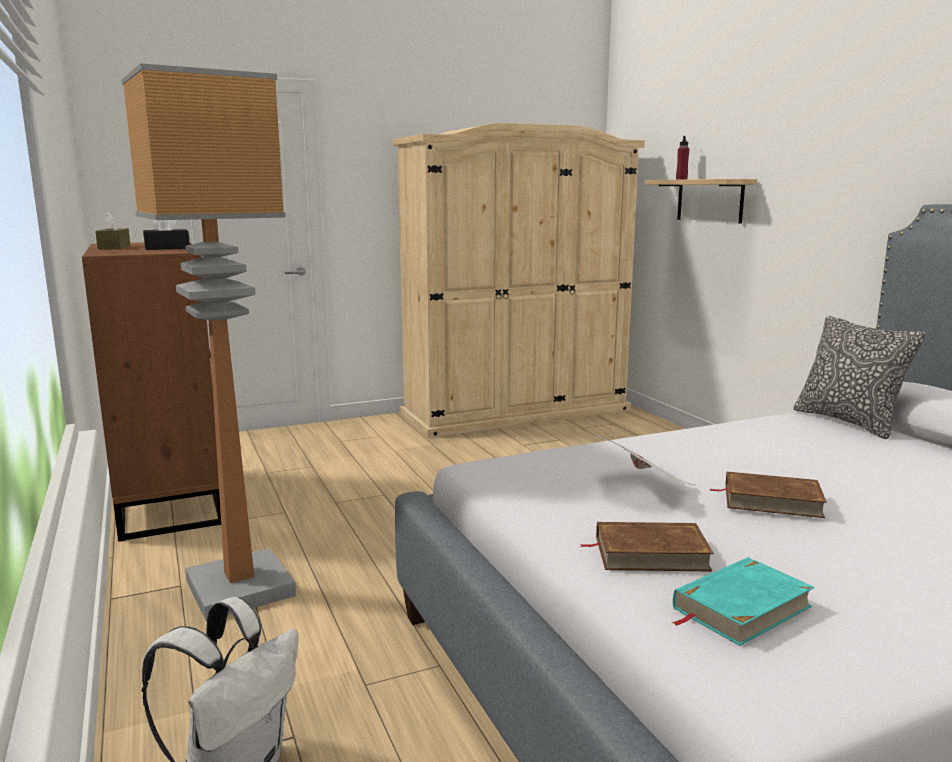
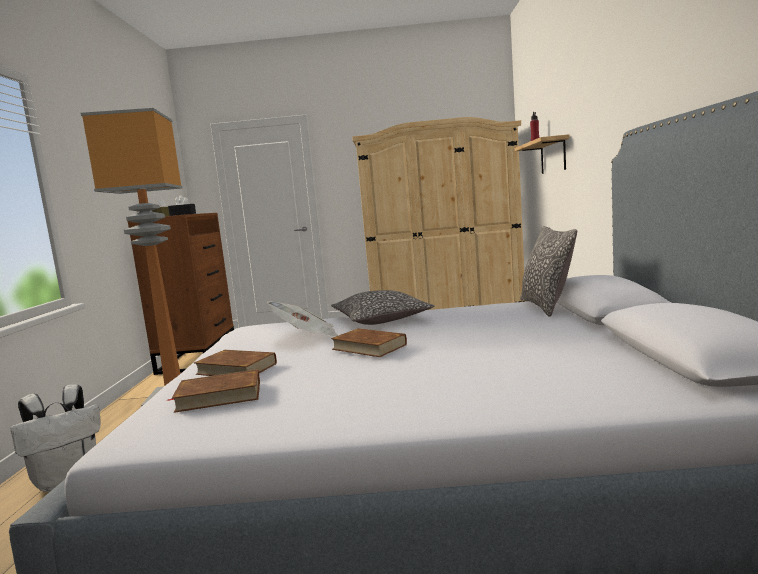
camera: 25 degrees right, 5 degrees down
(675, 448) = (381, 319): none -> pillow
(740, 607) = (219, 396): turquoise book -> brown book

